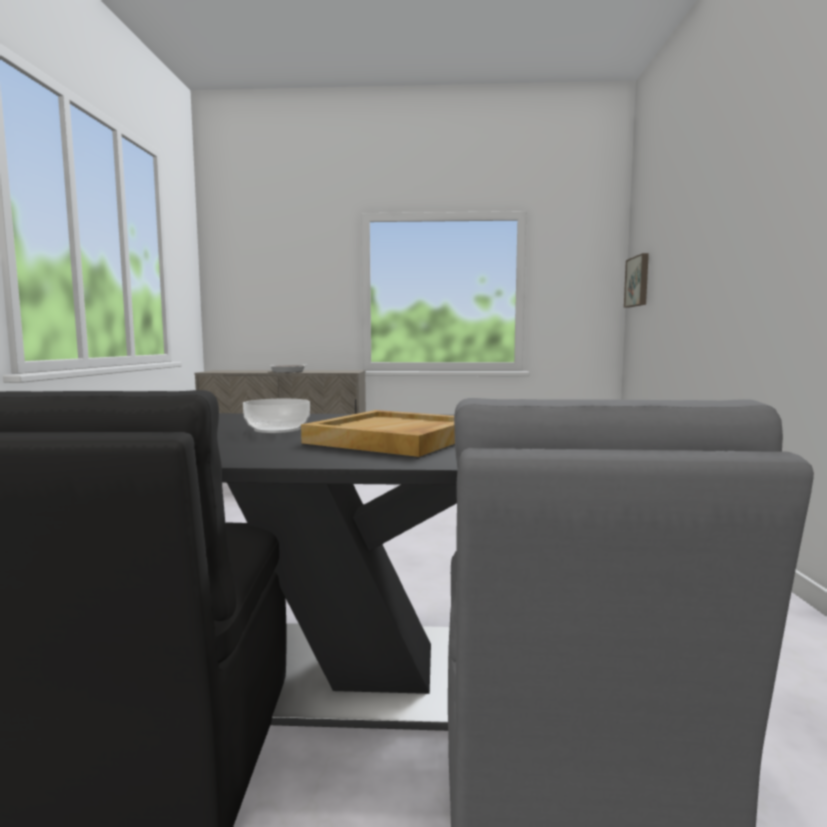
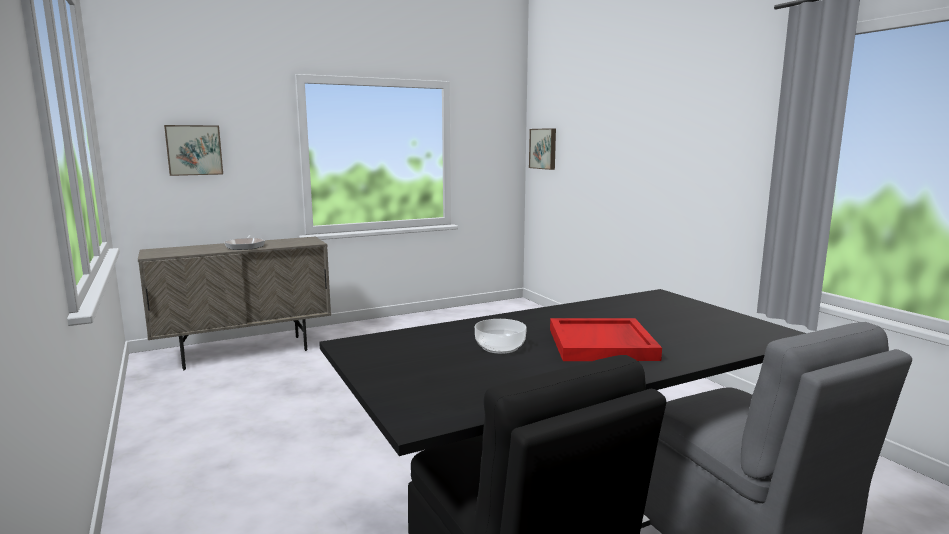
camera: 30 degrees left, 5 degrees up
(269, 286) = (194, 150): none -> picture
(394, 439) = (602, 344): beige tray -> red tray

